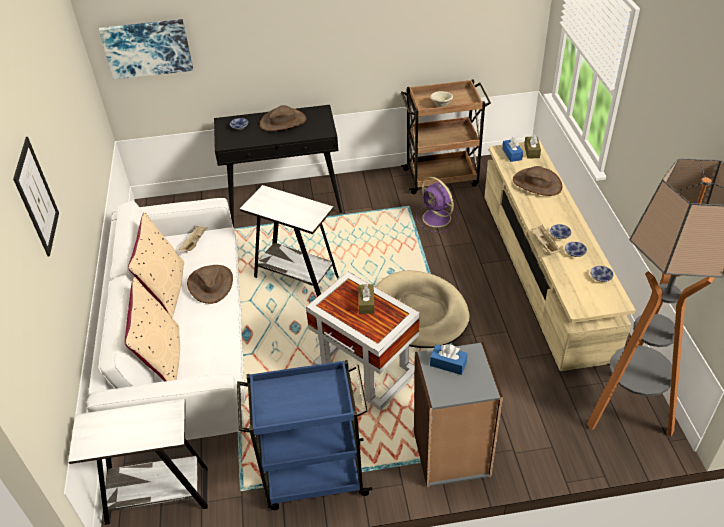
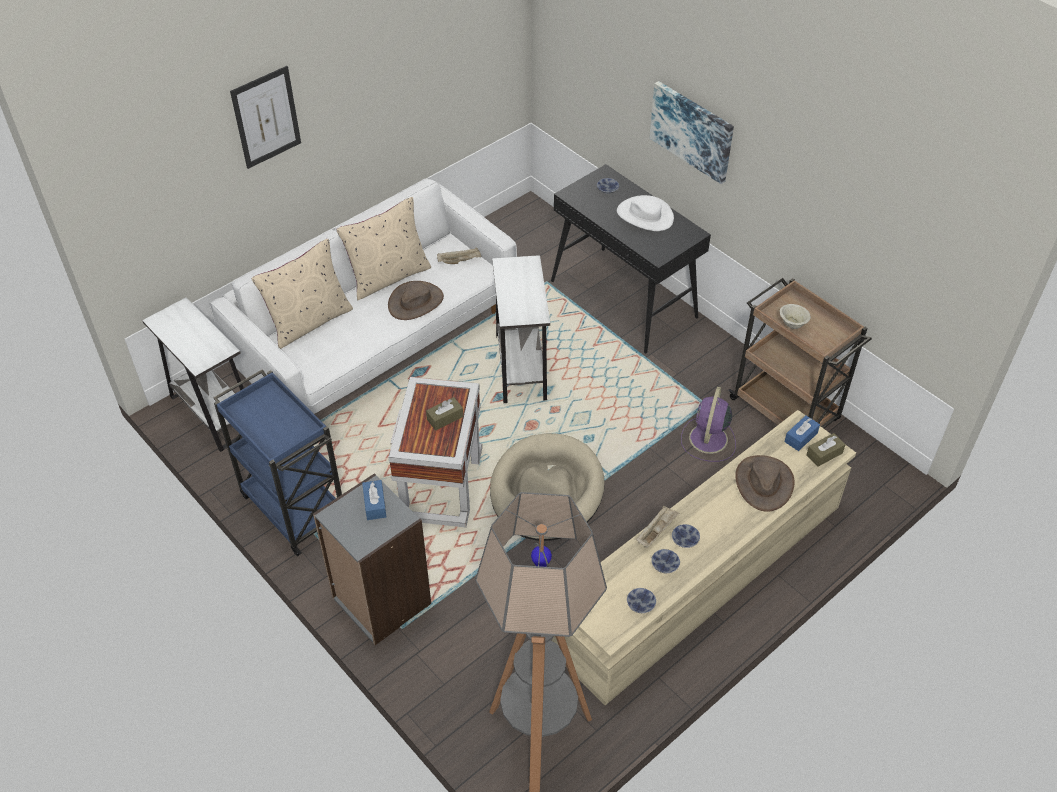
camera: 55 degrees right, 5 degrees up
(147, 48) = (575, 53): picture -> picture (692, 131)
(283, 122) = (645, 215): brown hat -> white hat

